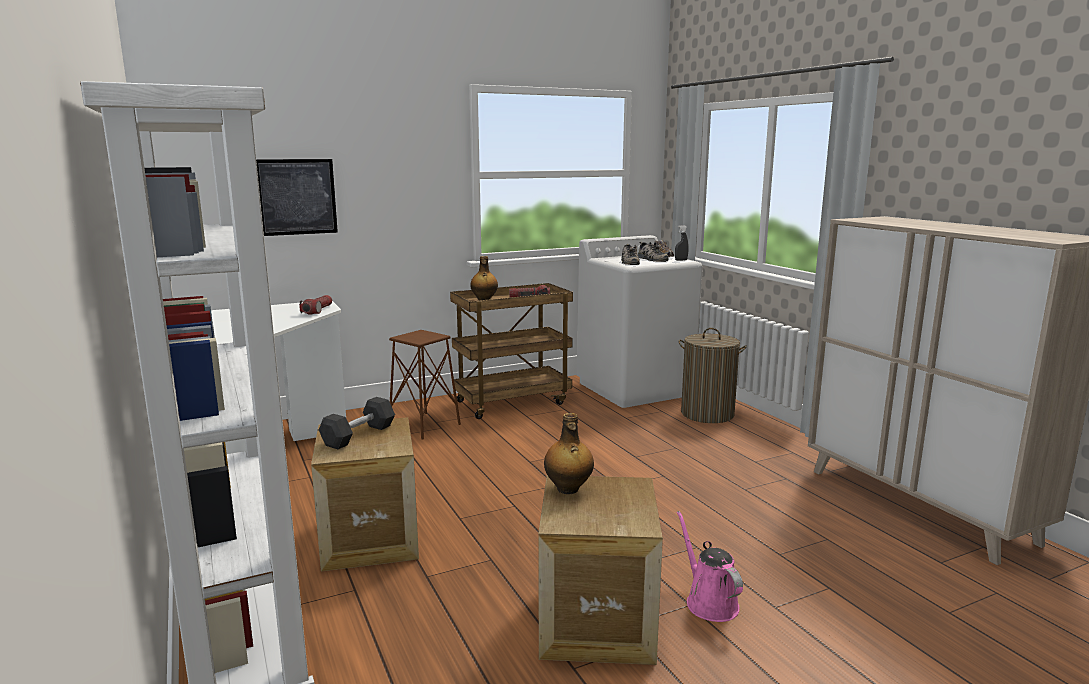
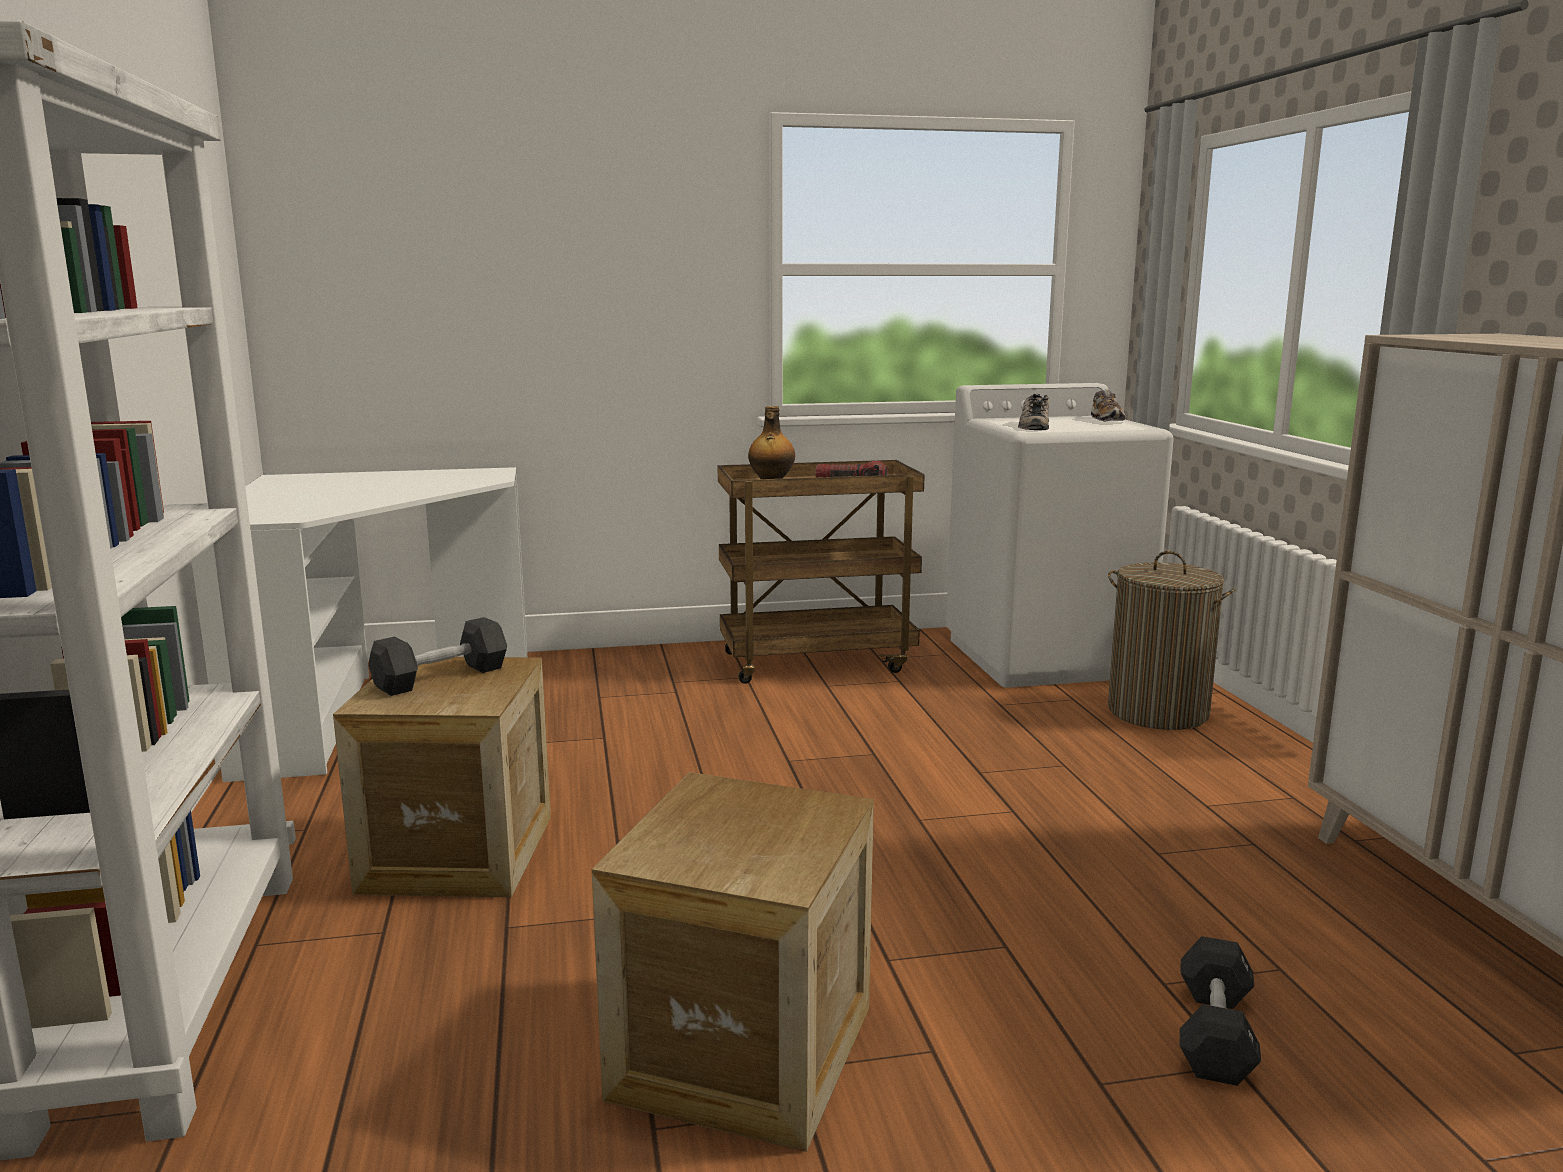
camera: 15 degrees right, 0 degrees up
(297, 197) = (474, 299): picture -> none
(317, 311) = (476, 481): flashlight -> none
(424, 426) = (651, 686): brown stool -> none
(568, 489) = (704, 801): bottle -> none
(651, 259) = (1080, 423): shoe -> none
(681, 260) = (1134, 426): grey spray bottle -> none
(709, 602) = (972, 1052): pink watering can -> none
(813, 574) = (1215, 1033): none -> black dumbbell

